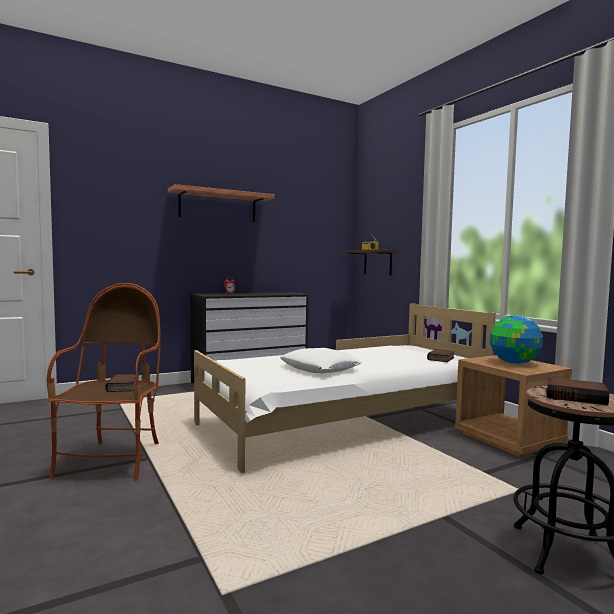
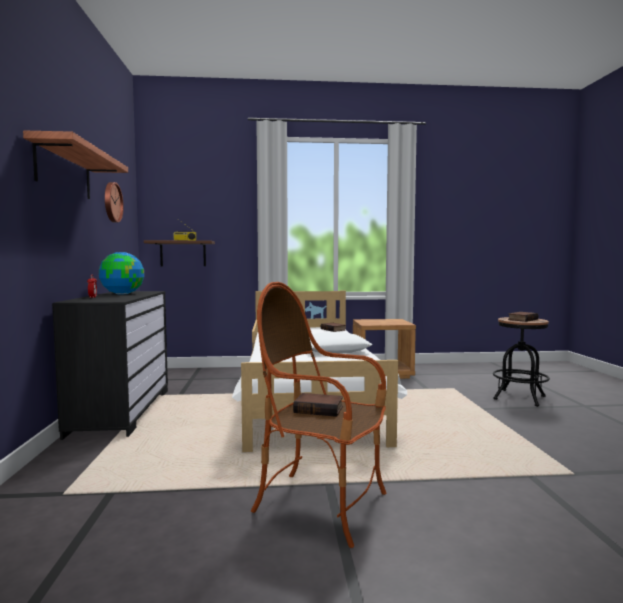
camera: 65 degrees left, 0 degrees up
(296, 221) = (111, 202): none -> wall clock
(514, 363) = (382, 321): globe -> globe (122, 294)

